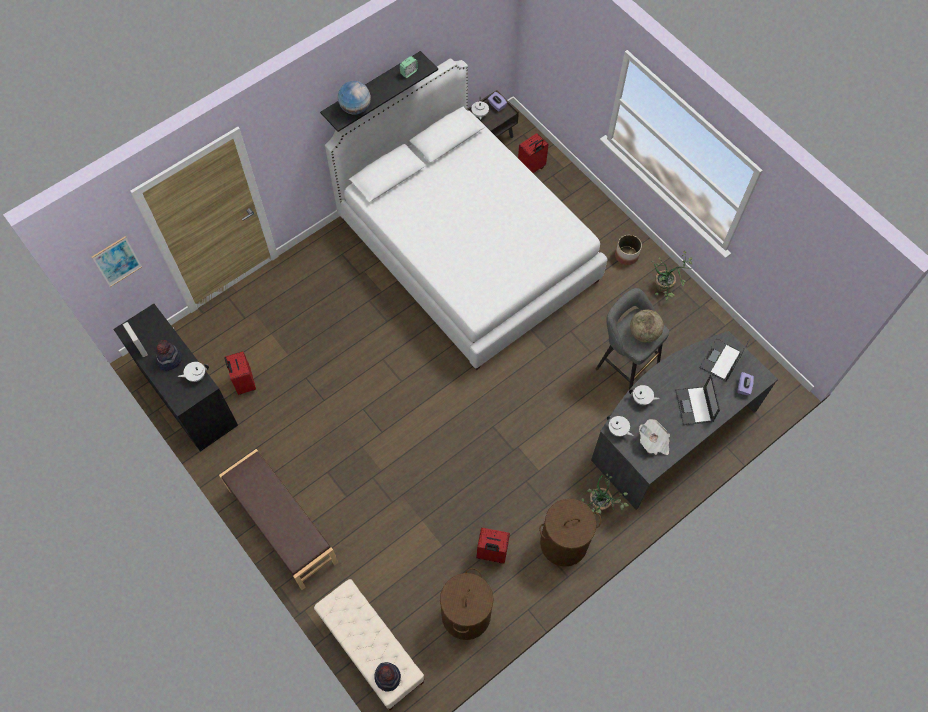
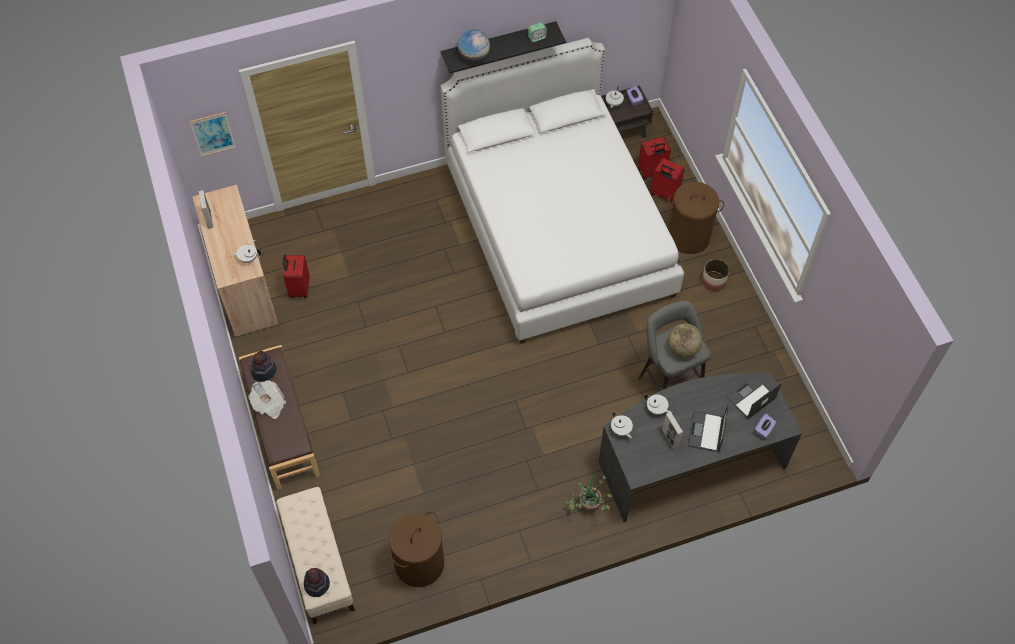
camera: 20 degrees right, 5 degrees down
(169, 359) = (230, 237): hat -> hat (264, 371)
(189, 397) = (244, 286): black cabinet -> beige cabinet
(491, 553) = (466, 516): red suitcase -> red suitcase (664, 194)
(563, 543) = (539, 530): brown laundry basket -> brown laundry basket (688, 237)
(653, 442) = (651, 452): newspaper -> newspaper (269, 404)
(665, 423) = (670, 438): none -> picture frame
(666, 289) = (741, 324): potted plant -> none

